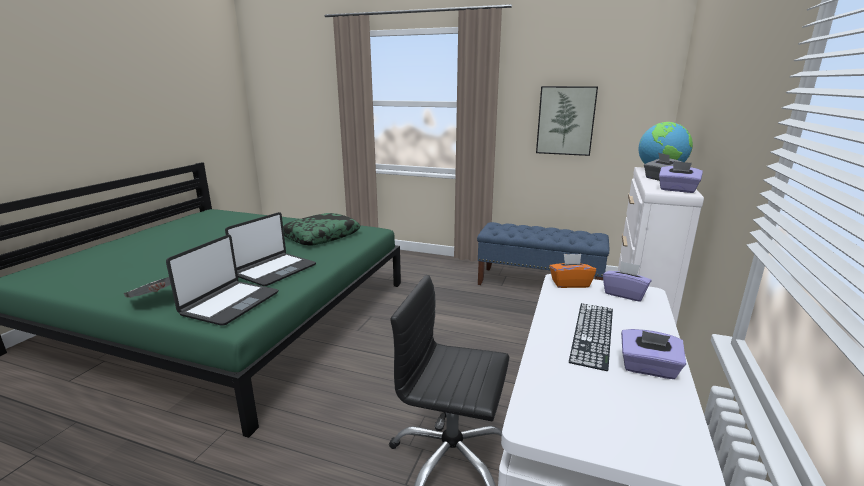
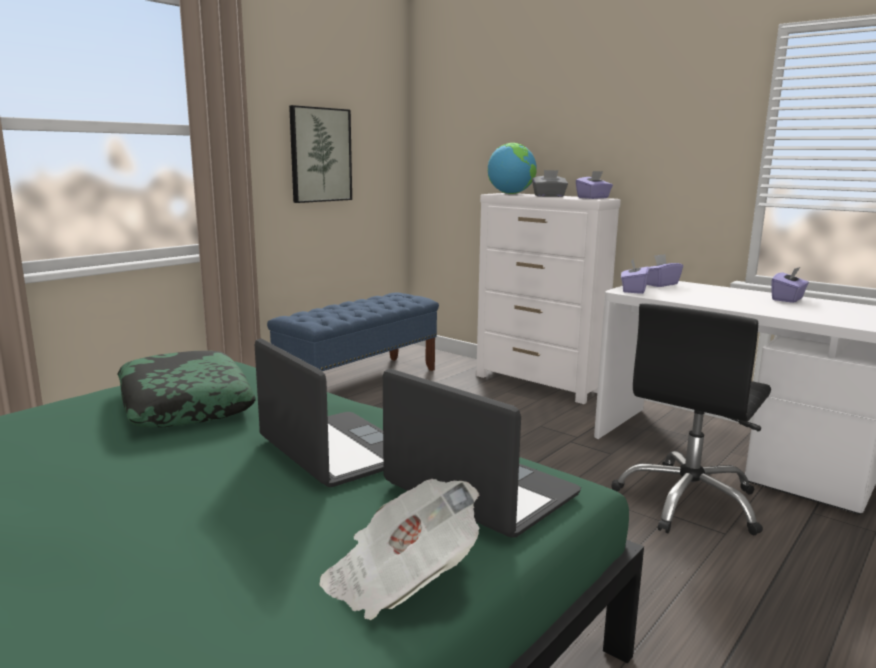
camera: 70 degrees left, 5 degrees down
(570, 283) = (633, 290): orange tissue box -> purple tissue box
(592, 333) = (736, 300): keyboard -> none

